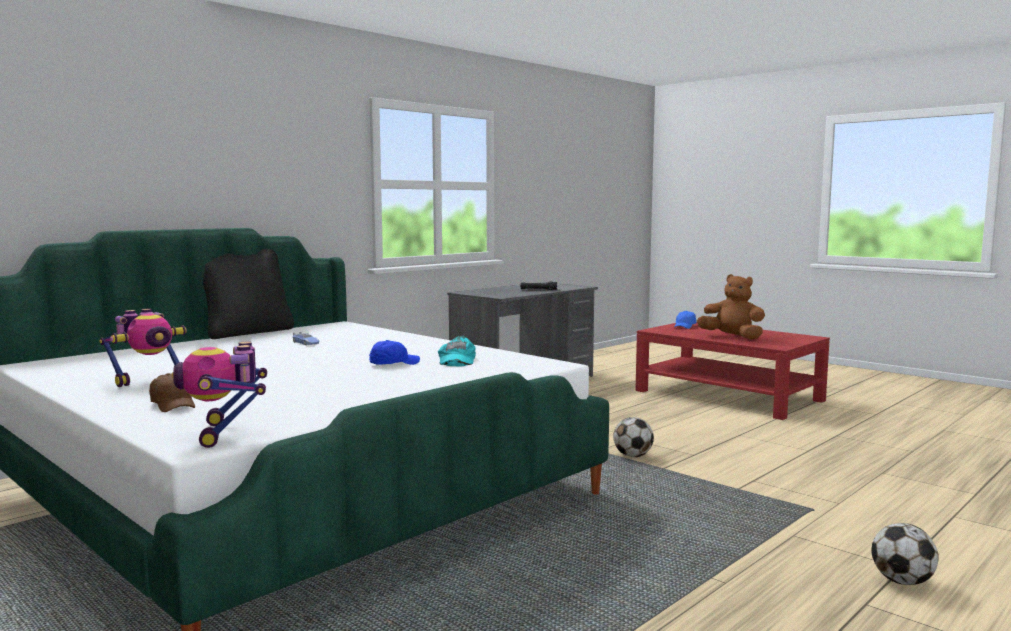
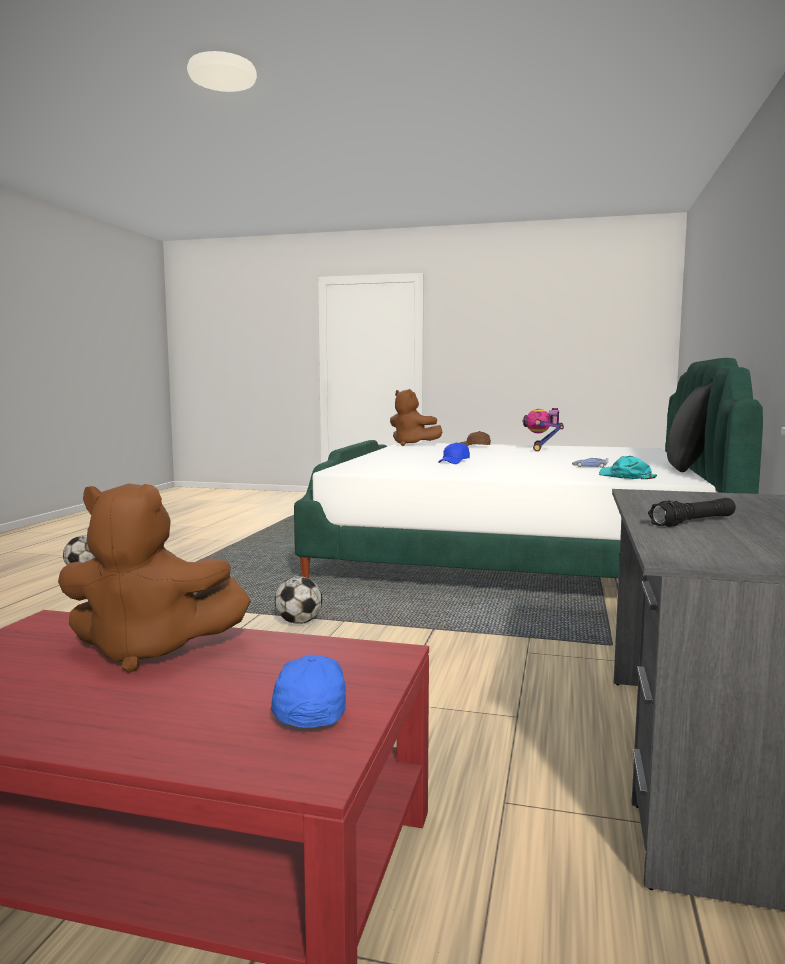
camera: 150 degrees right, 0 degrees up
(225, 434) = (412, 445): toy robot -> brown plush toy
(456, 360) = (422, 467): turquoise cap -> turquoise cap (625, 476)

